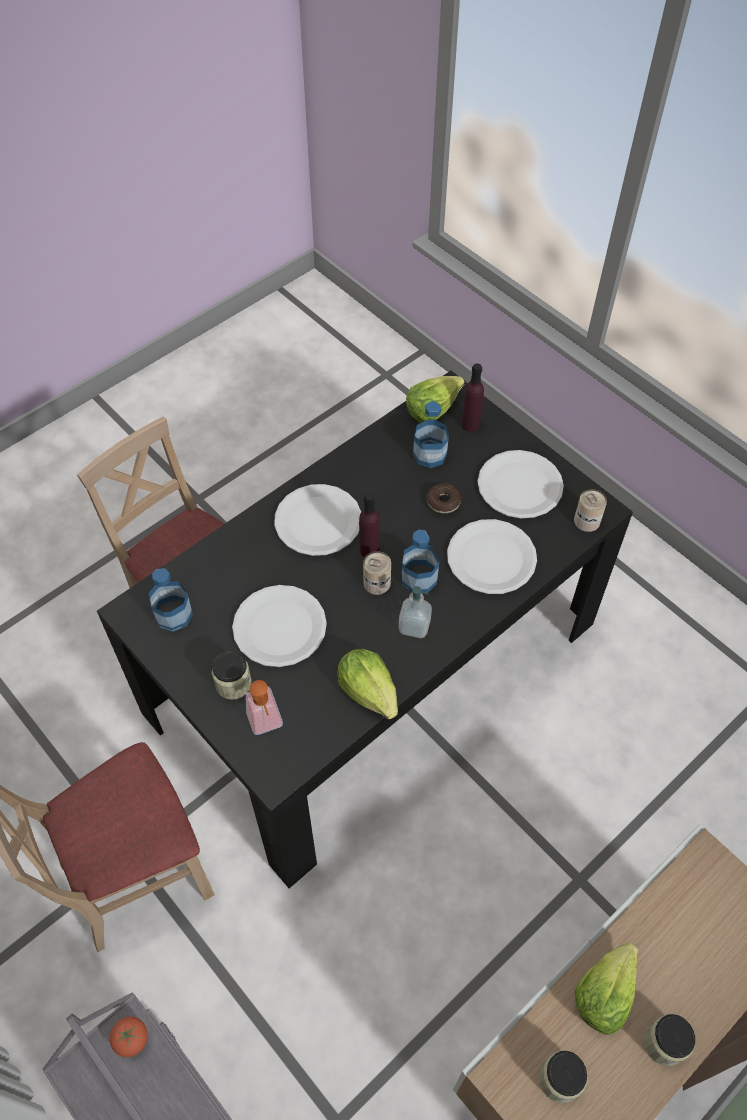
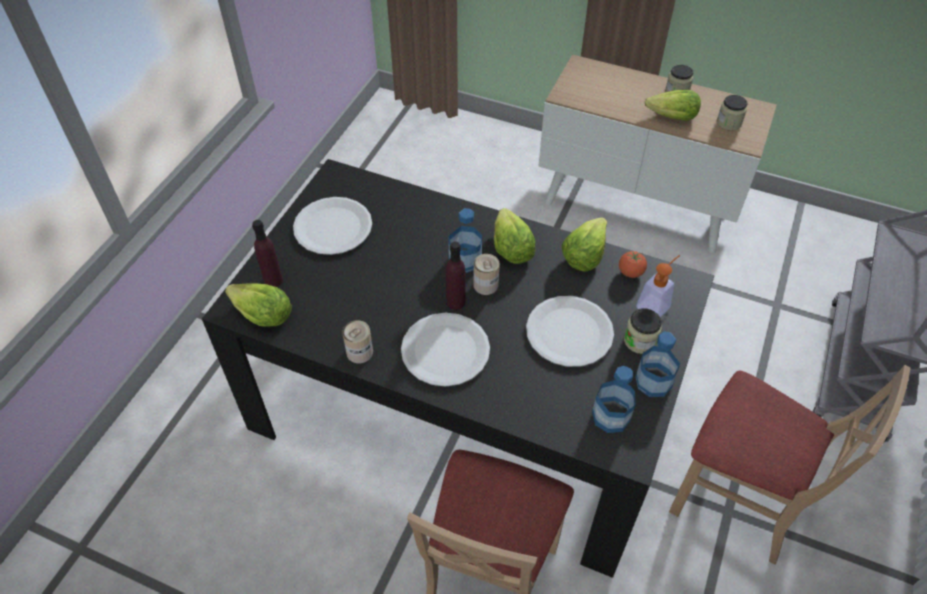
camera: 115 degrees left, 5 degrees down
(132, 1039) = (883, 328): tomato -> tomato (630, 272)
(414, 626) = (511, 248): soap dispenser -> lettuce
(429, 454) = (324, 297): bottle -> bottle (653, 382)
(443, 502) = (376, 270): donut -> none
(491, 558) = (419, 223): white plate -> none
(587, 521) = (350, 180): can -> can (359, 352)

